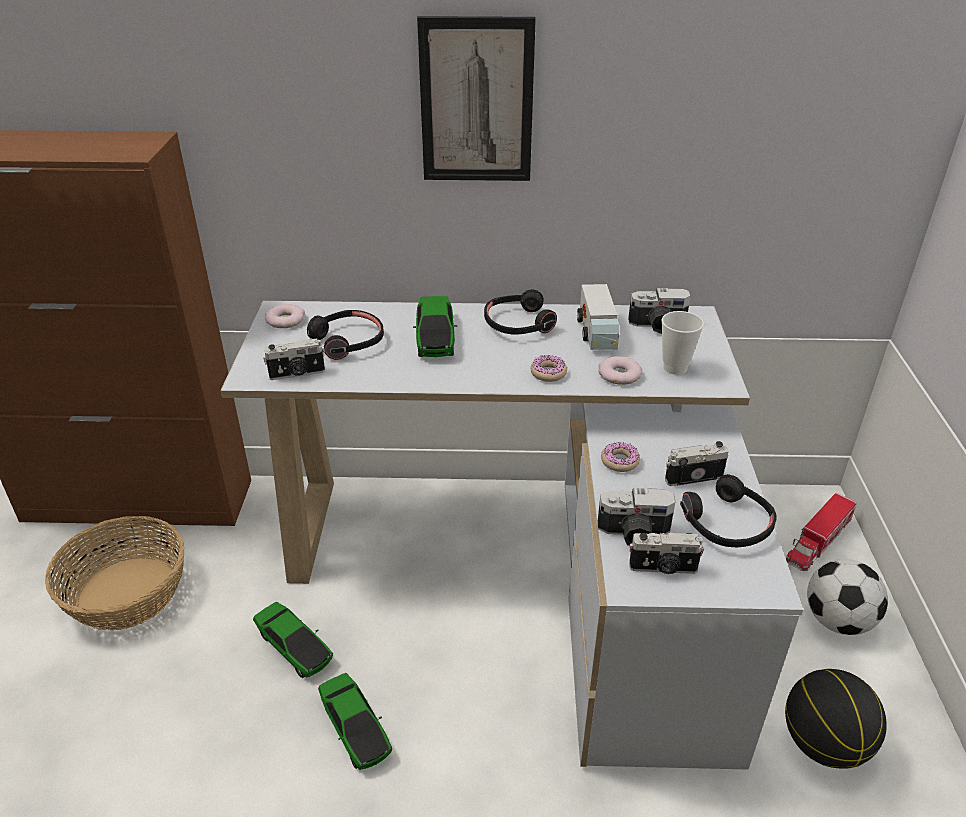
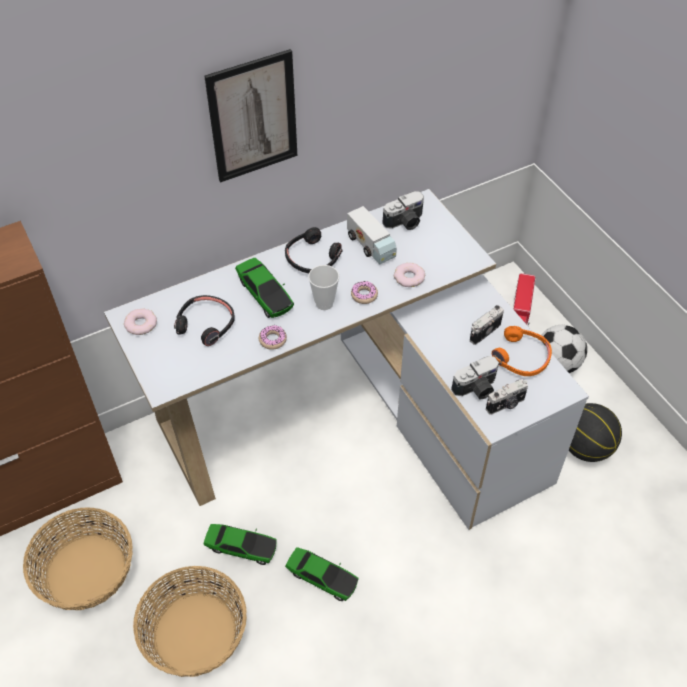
camera: 30 degrees left, 15 degrees up
(170, 712) = (194, 632): none -> basket
(297, 374) = (195, 370): camera -> none
(619, 461) = (436, 339): donut -> donut (272, 340)
(675, 368) = (439, 257): cup -> cup (324, 303)
(727, 524) = (521, 357): black headphones -> orange headphones

